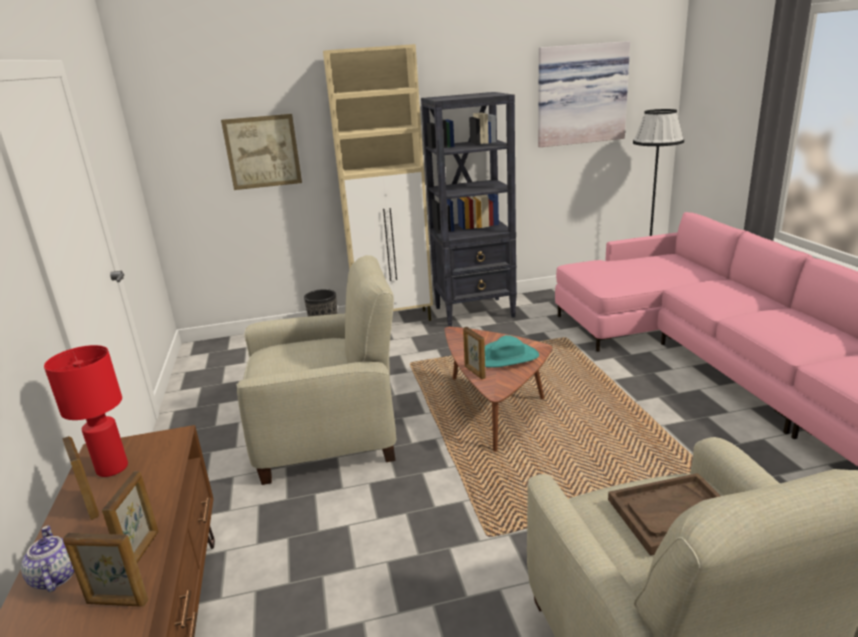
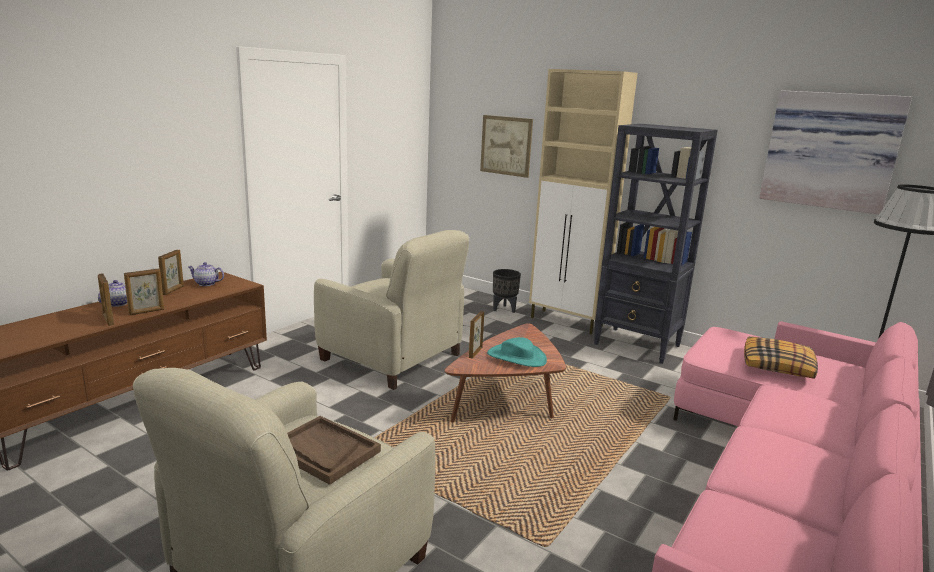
camera: 45 degrees right, 5 degrees down
(113, 468) = (206, 284): red table lamp -> teapot
(650, 273) = (778, 366): none -> pillow

